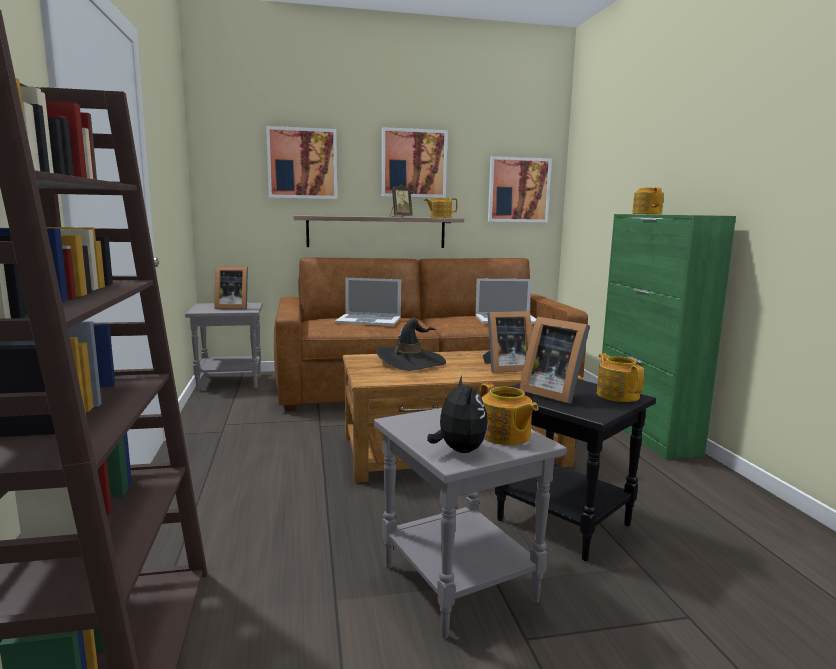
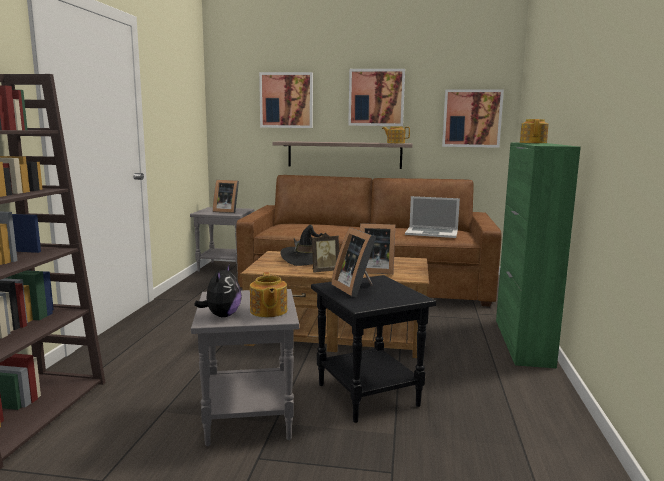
camera: 20 degrees right, 0 degrees up
(368, 320) = (316, 226): laptop -> none
(400, 216) = (361, 142): picture frame -> picture frame (324, 271)
(617, 395) = (405, 295): teapot -> none

